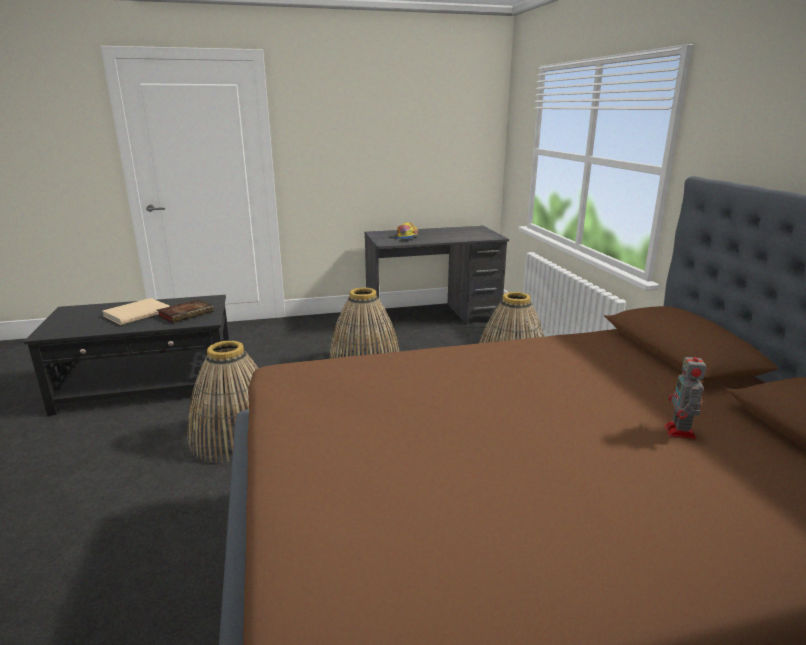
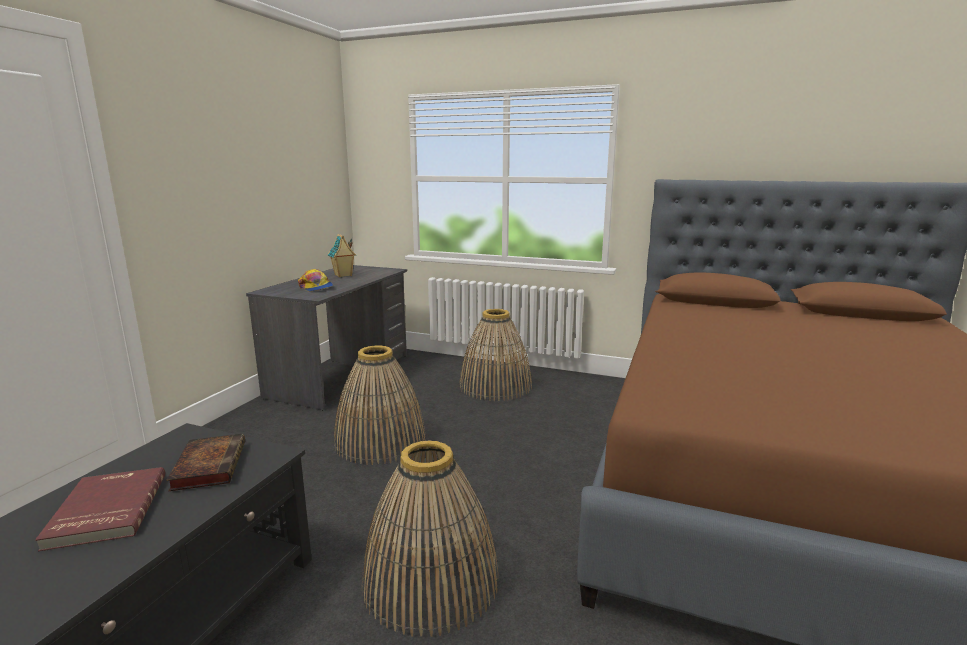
camera: 55 degrees left, 5 degrees down
(136, 313) = (105, 510): beige book -> red book
(450, 233) = (343, 275): none -> toy house
(680, 432) = (833, 330): toy robot -> none

